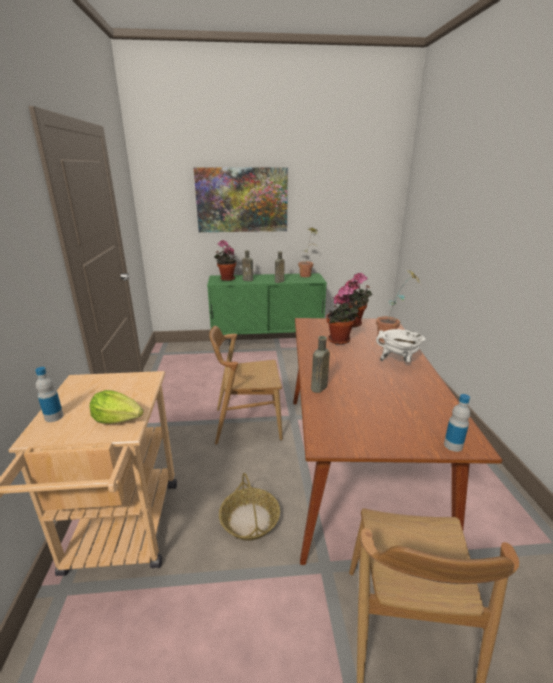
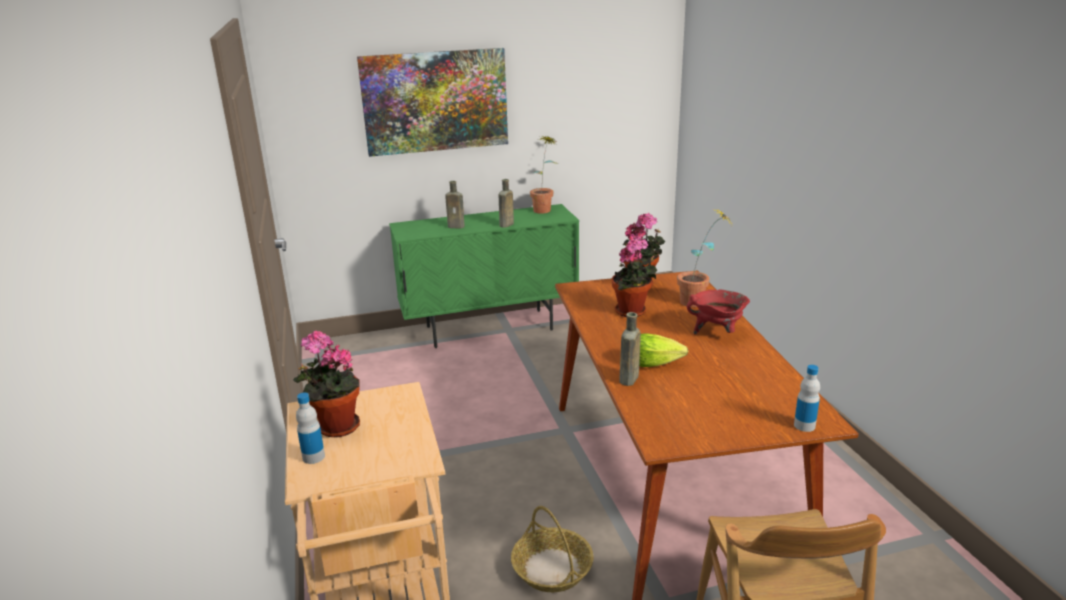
camera: 10 degrees left, 0 degrees up
(118, 419) = (401, 448): lettuce -> lettuce (655, 363)
(226, 279) = (420, 227): potted plant -> potted plant (335, 428)
(247, 423) = (502, 447): brown chair -> none
(398, 361) = (717, 333): white cooking pot -> red cooking pot

